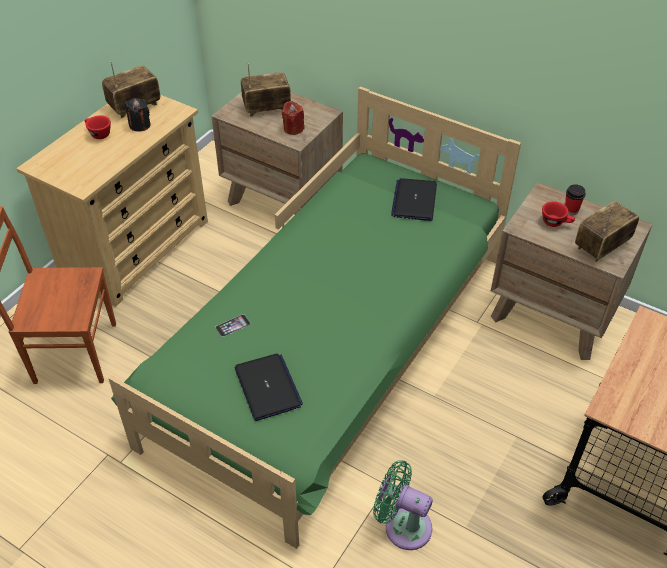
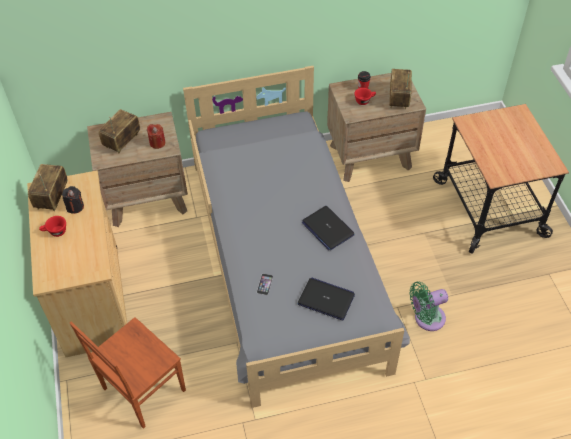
camera: 45 degrees left, 5 degrees up
(332, 348) = (287, 262): green bed -> grey bed
(414, 200) = (266, 140): laptop -> laptop (327, 228)

